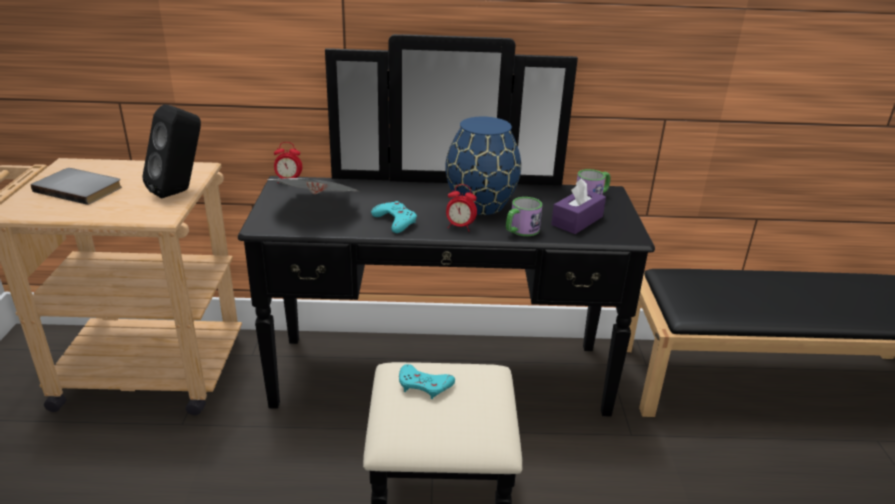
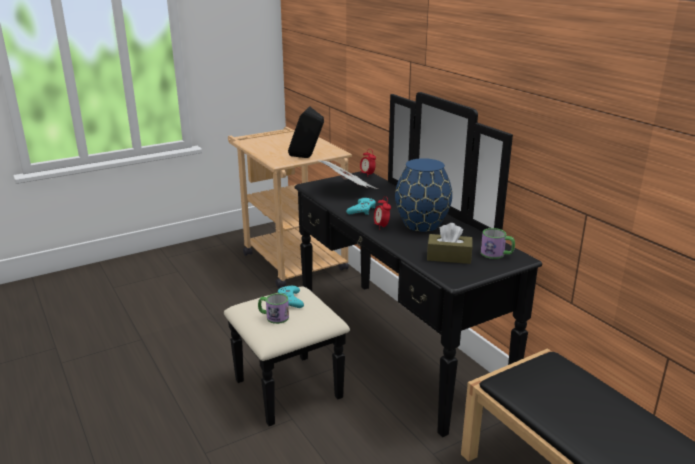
camera: 60 degrees right, 5 degrees down
(80, 188) = (281, 143): grey book -> none
(520, 231) = (404, 243): mug -> mug (273, 316)
(577, 221) = (449, 257): purple tissue box -> brown tissue box

